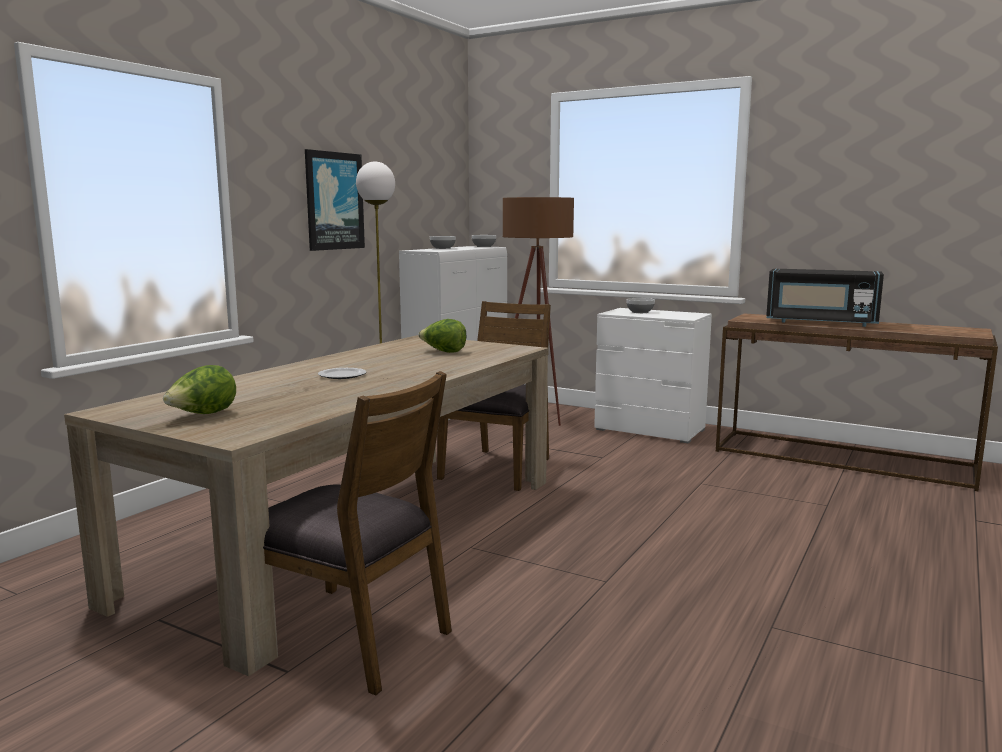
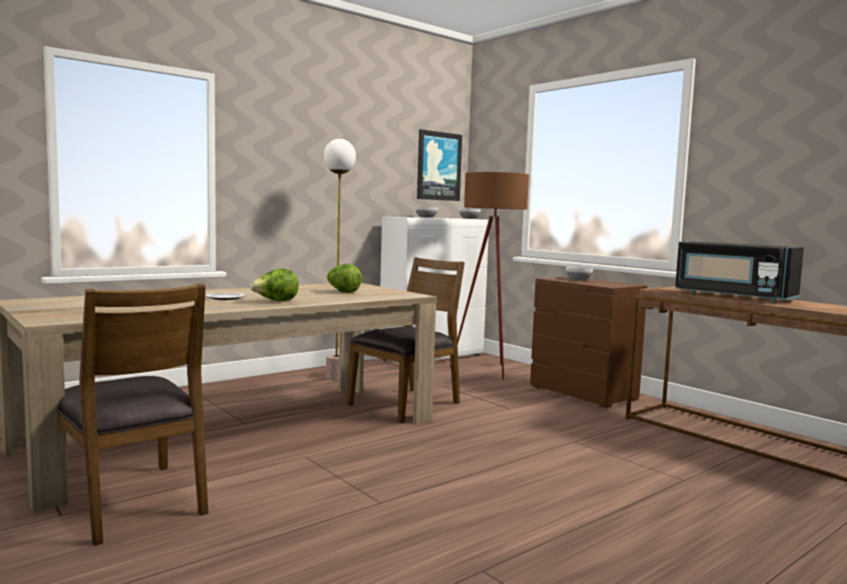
camera: 20 degrees right, 5 degrees down
(203, 415) = (68, 308): lettuce -> lettuce (275, 301)
(334, 201) = (318, 172): picture -> picture (438, 166)
(650, 430) = (583, 393): white dresser -> brown dresser

